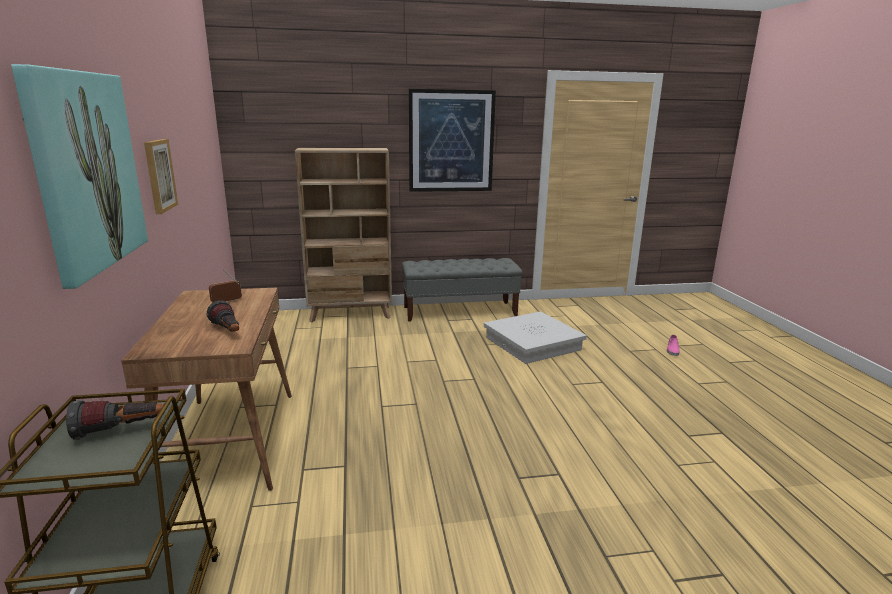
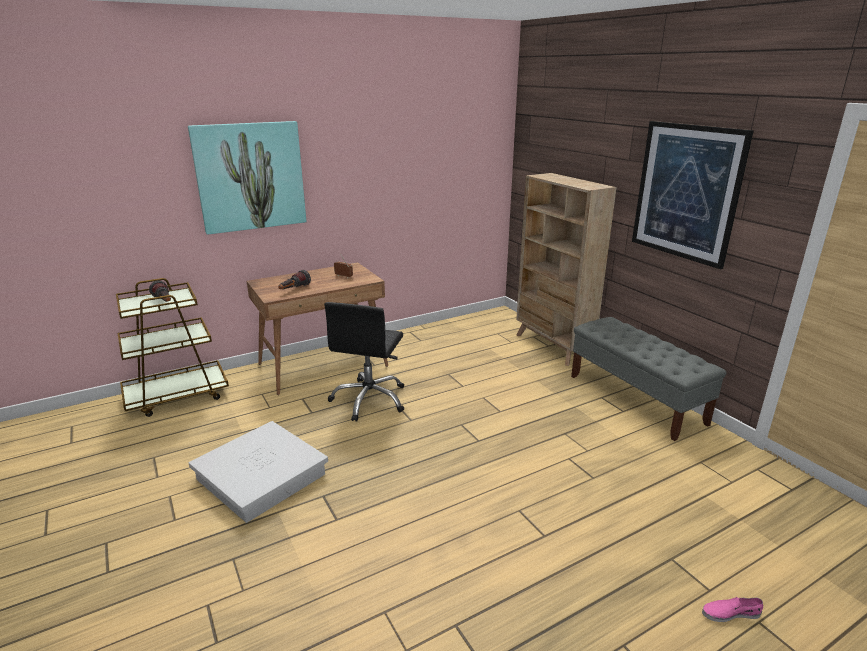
camera: 70 degrees right, 5 degrees up
(159, 175) = (356, 182): picture -> none
(354, 420) = (369, 400): none -> black office chair
(532, 343) = (602, 465): white storage box -> white storage box (261, 476)

